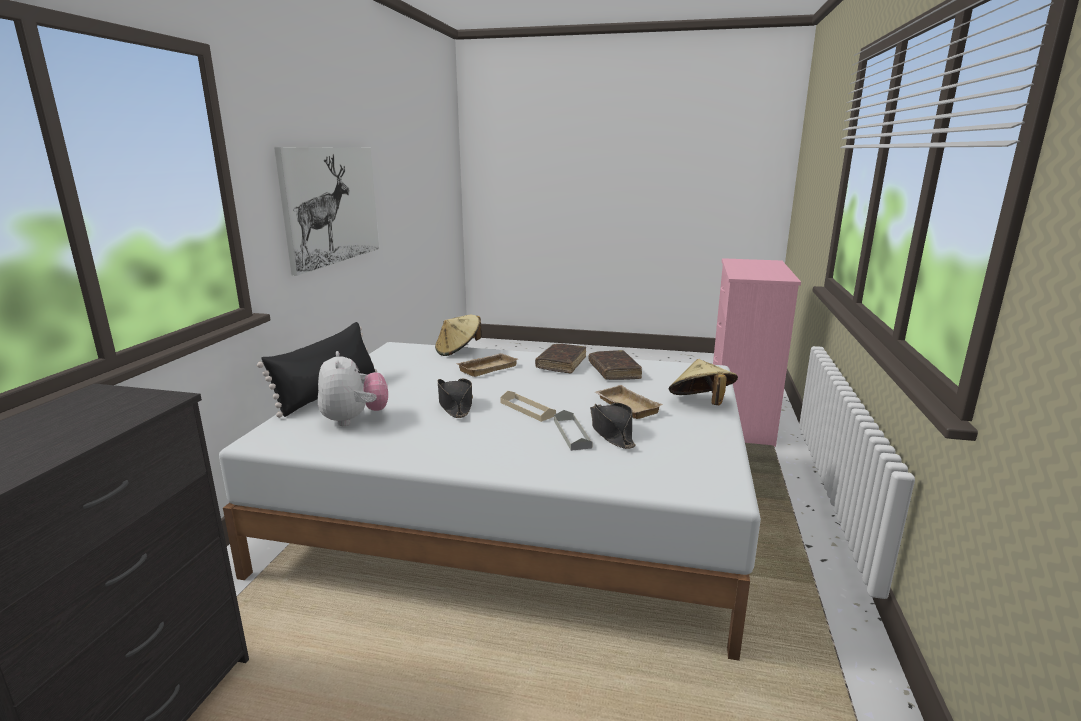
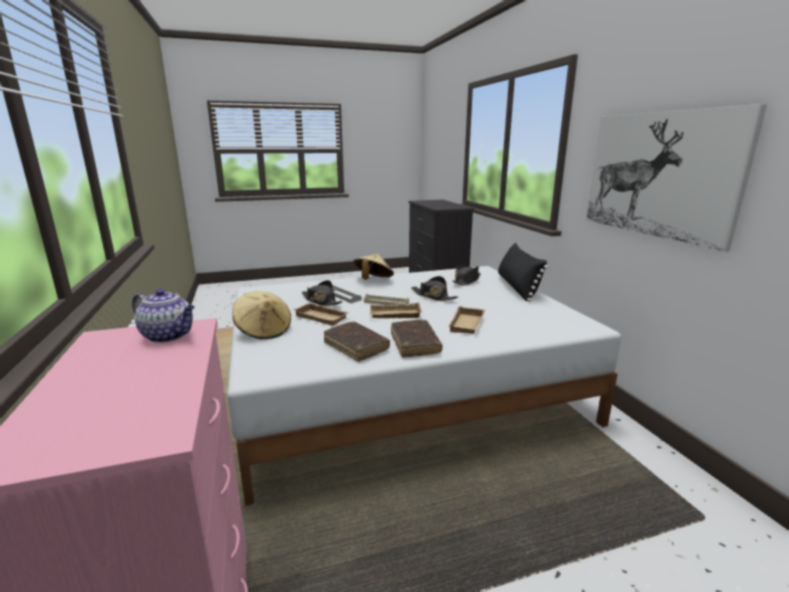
camera: 150 degrees right, 0 degrees up
(354, 419) = (466, 281): plush toy -> black hat
(458, 350) = (532, 336): beige hat -> beige hat (373, 281)
(541, 391) = (394, 315): none -> beige tray
(750, 275) = (169, 335): none -> teapot

